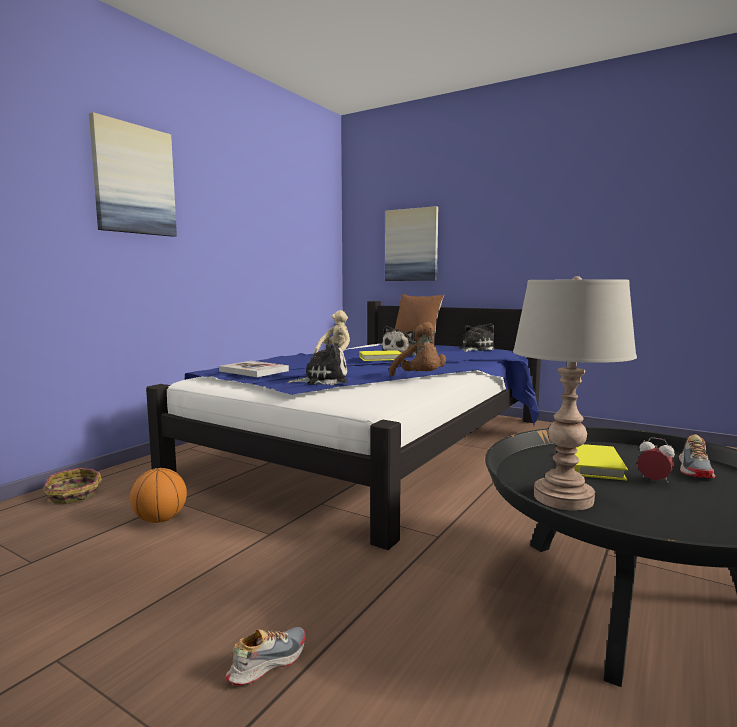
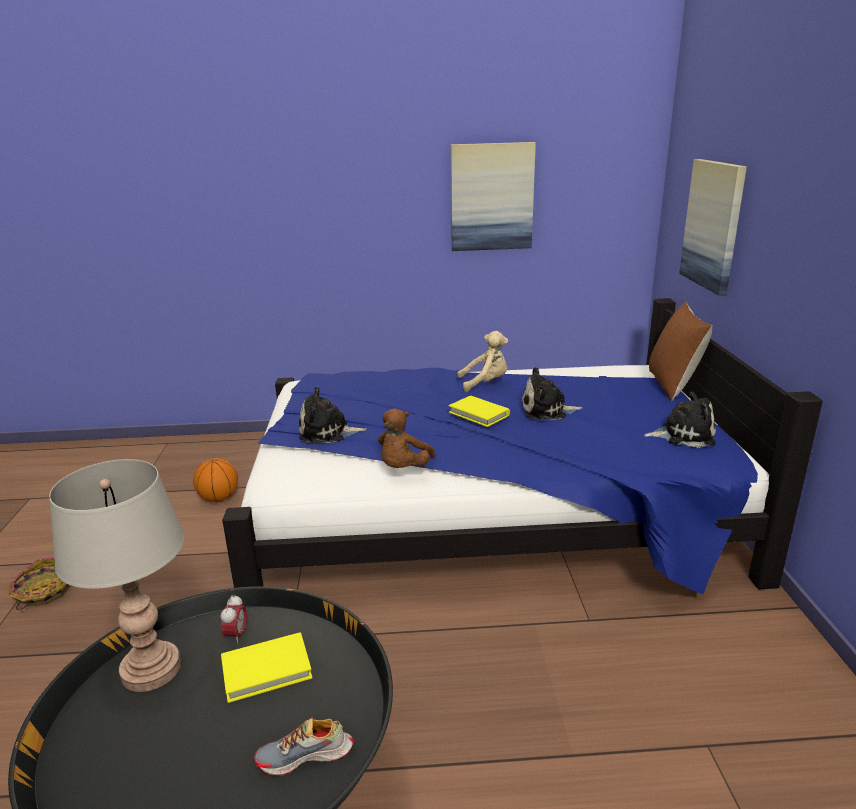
camera: 55 degrees right, 15 degrees up
(73, 496) = (229, 449): basket -> basket (44, 592)
(134, 180) = (306, 169): picture -> picture (491, 197)
(254, 371) = (327, 394): book -> none
(267, 662) = (65, 635): shoe -> none
(322, 380) = (328, 432): plush toy -> plush toy turned 135 degrees clockwise
(654, 481) = (237, 724): alarm clock -> alarm clock (236, 635)

